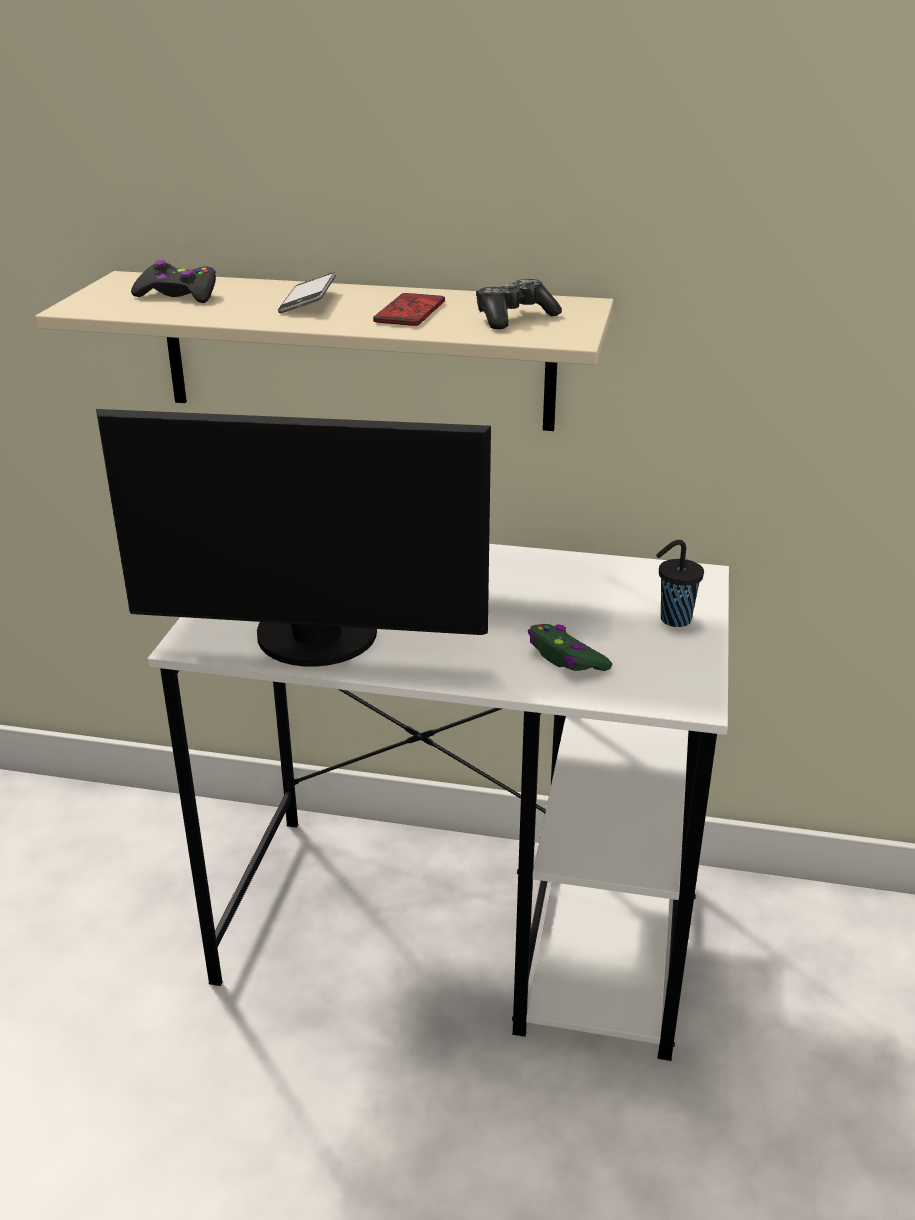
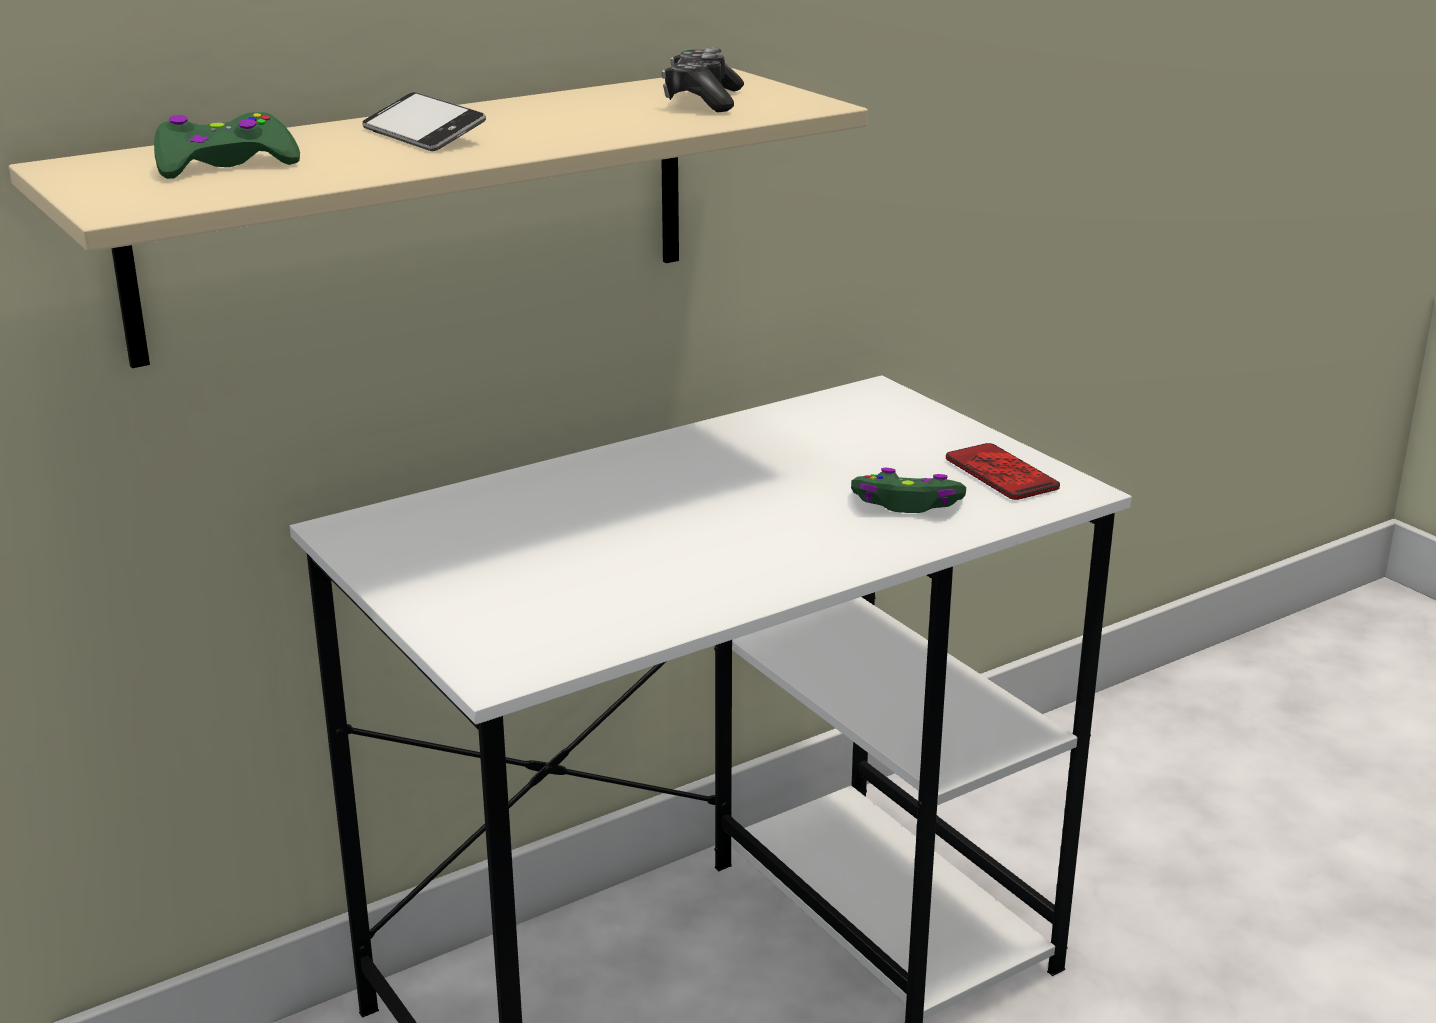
camera: 45 degrees left, 5 degrees down
(178, 295) = (224, 165): black game controller -> green game controller
(315, 641) = (638, 602): monitor -> none
(410, 312) = (577, 118): phone -> phone (1001, 474)
(673, 620) = (929, 435): black cup -> none

